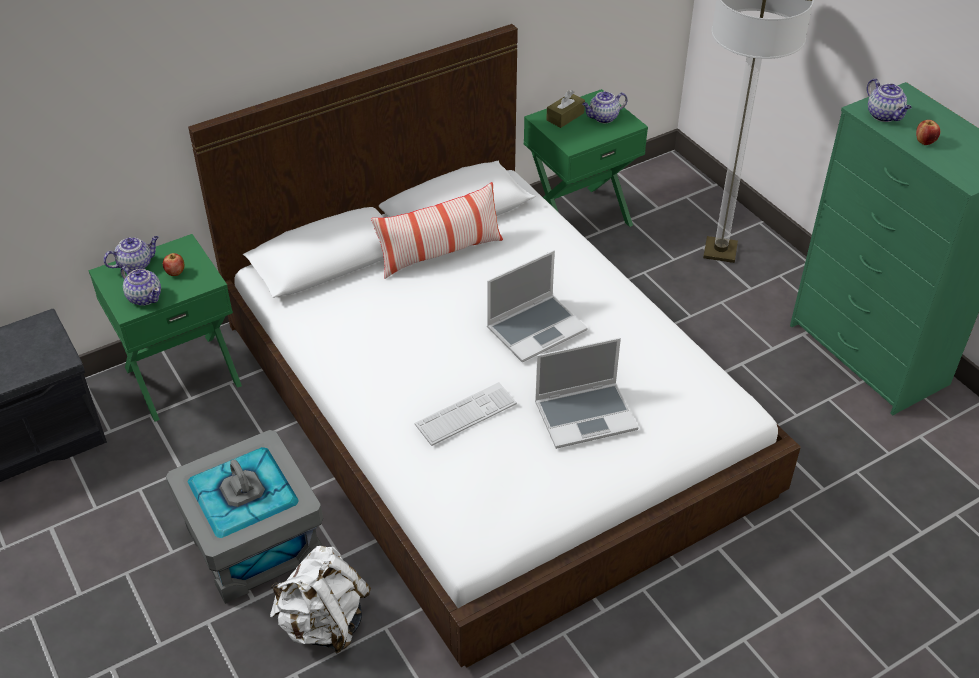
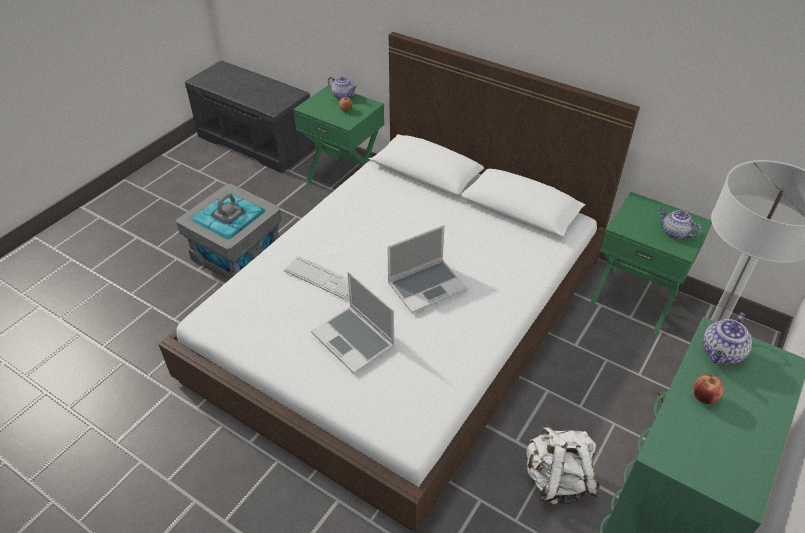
camera: 65 degrees right, 0 degrees up
(144, 297) = (319, 108): teapot -> none
(324, 623) = (191, 305): white backpack -> white backpack (557, 480)
(440, 253) = (470, 215): pillow -> none
(536, 328) = (427, 286): laptop -> laptop turned 60 degrees counterclockwise
(565, 116) = (653, 212): brown tissue box -> none

